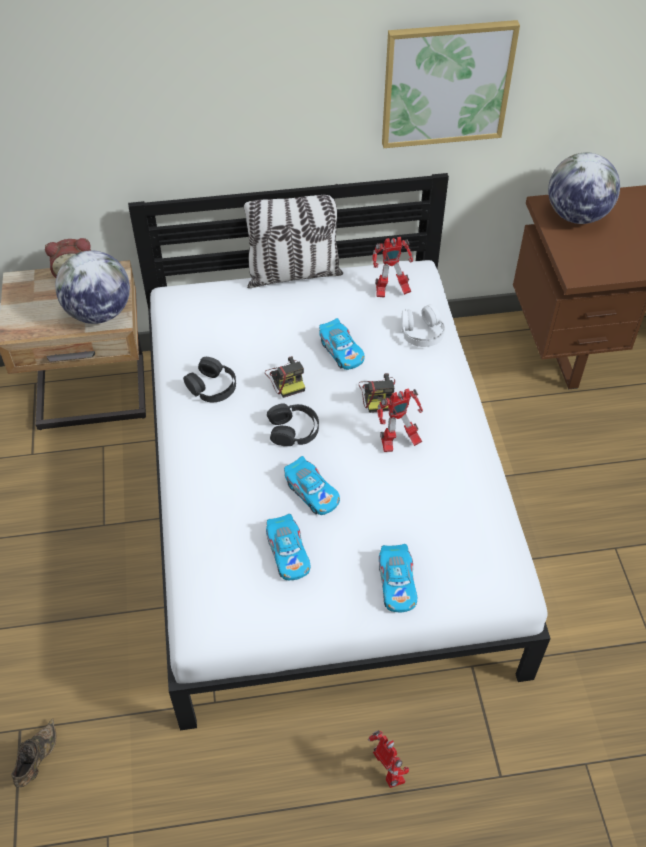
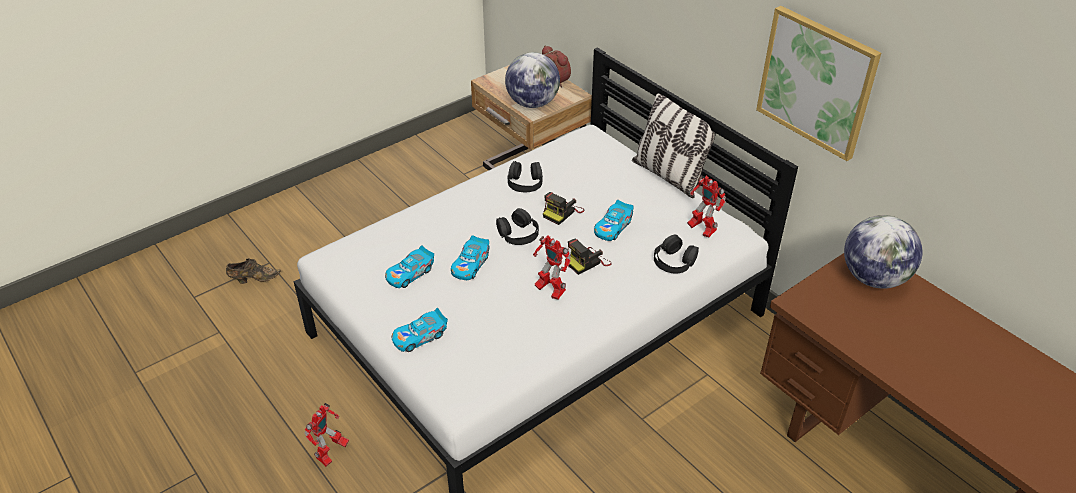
camera: 60 degrees right, 10 degrees down
(421, 332) = (674, 261): white headphones -> black headphones

